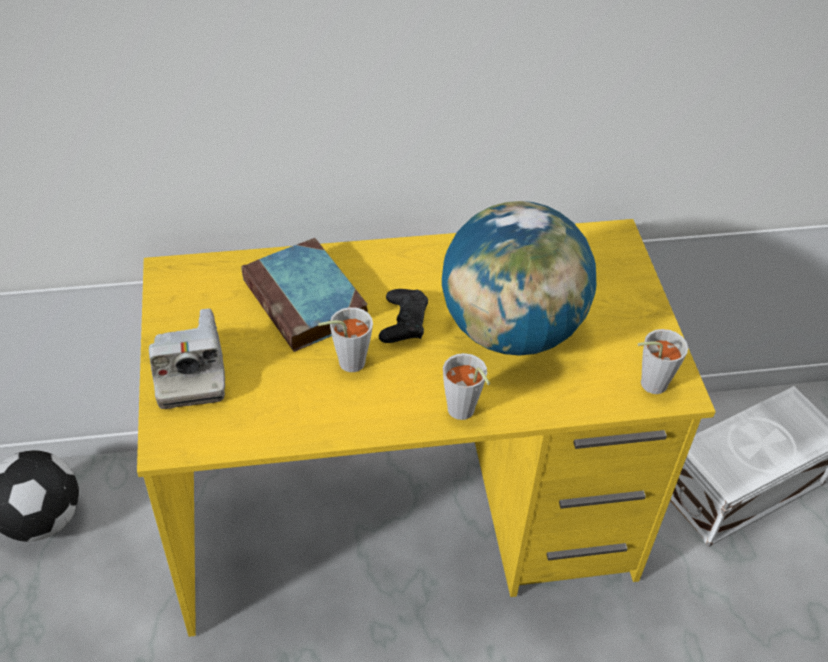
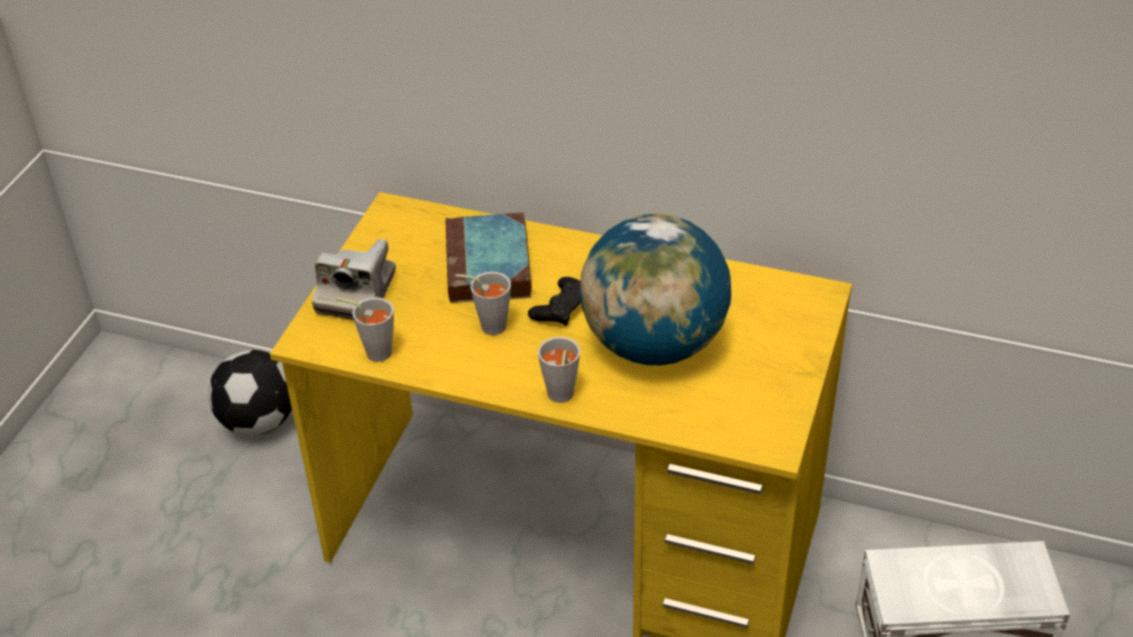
camera: 30 degrees right, 5 degrees down
(647, 384) = (748, 429): grey cup -> grey cup (373, 351)

